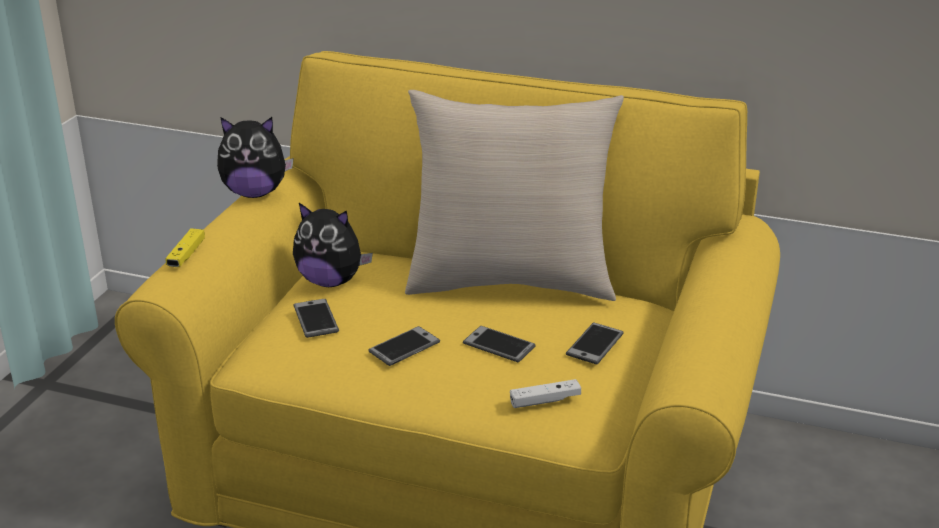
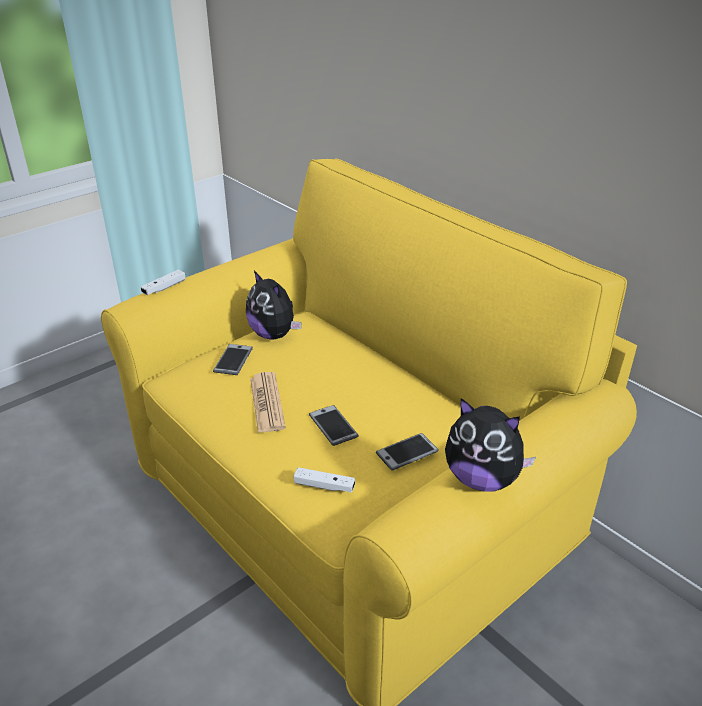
camera: 30 degrees right, 5 degrees up
(186, 255) = (164, 288): yellow game controller -> white game controller
(255, 193) = (253, 255): plush toy -> plush toy (482, 479)
(404, 347) = (267, 403): phone -> newspaper
(510, 281) = (393, 375): beige pillow -> none

